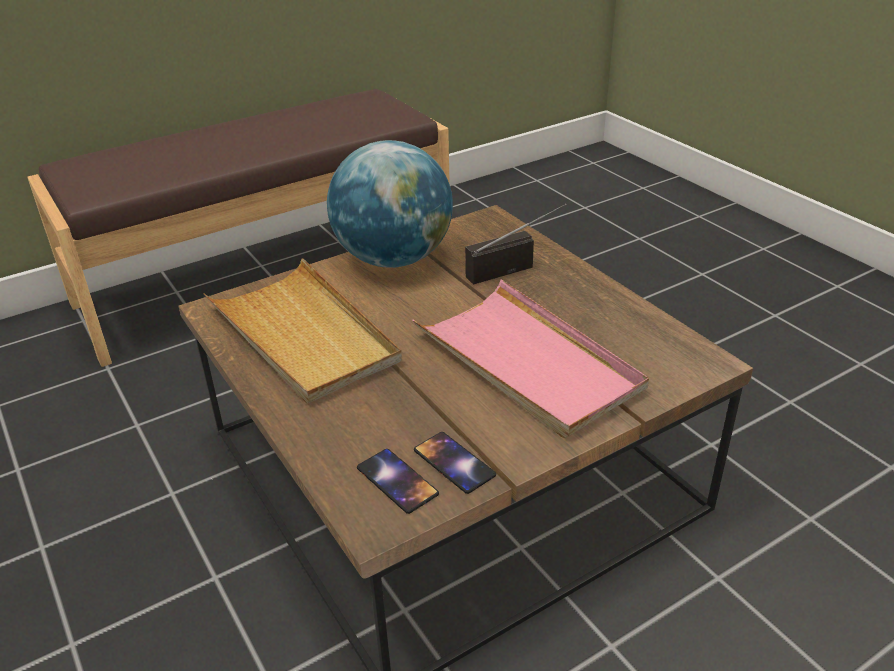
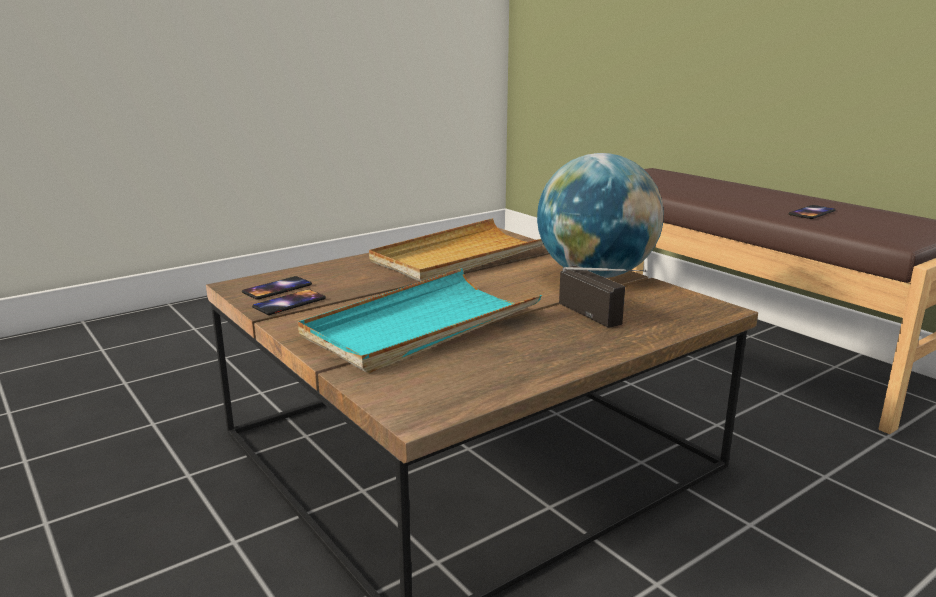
camera: 85 degrees right, 15 degrees down
(315, 127) = (812, 213): none -> phone
(527, 362) = (421, 325): pink tray -> turquoise tray

